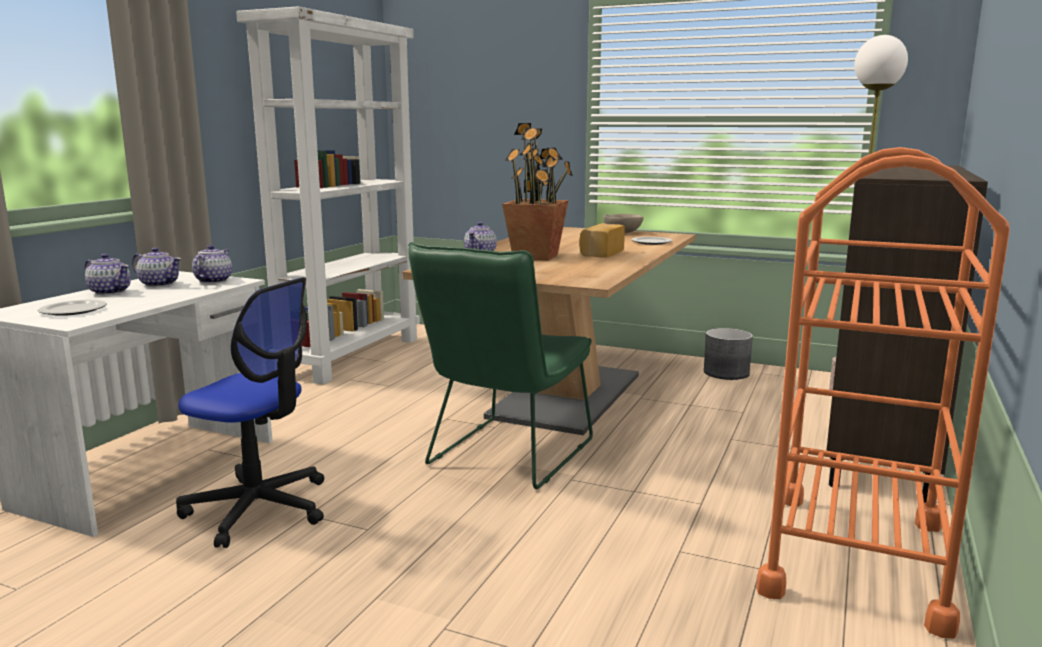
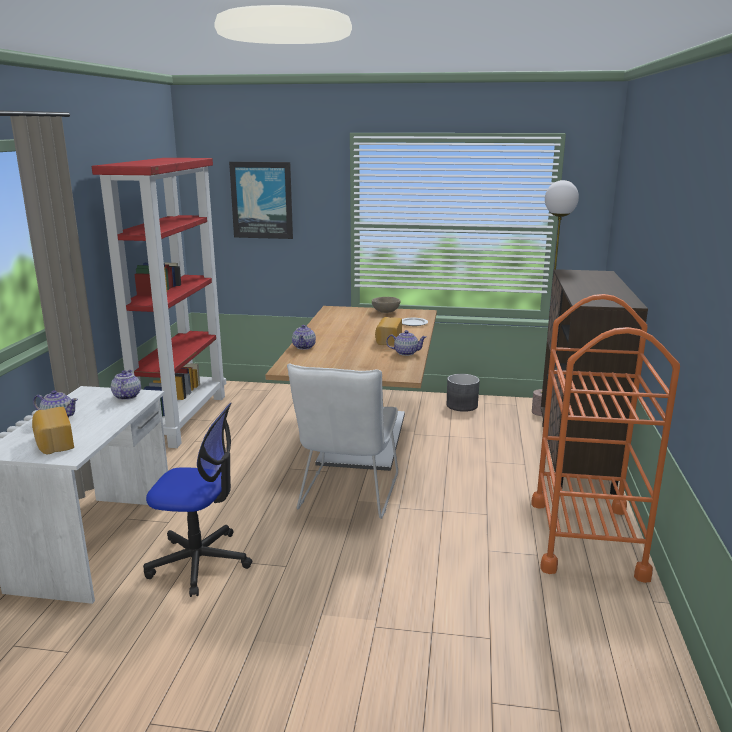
camera: 15 degrees left, 5 degrees up
(72, 310) = (53, 442): plate -> bread
(159, 284) = (87, 404): teapot -> teapot (405, 353)
(351, 356) = (182, 418): white bookcase -> red bookcase
(479, 89) = (262, 200): none -> picture
(505, 456) = (347, 495): green chair -> white chair
(536, 256) = (346, 347): potted plant -> none

